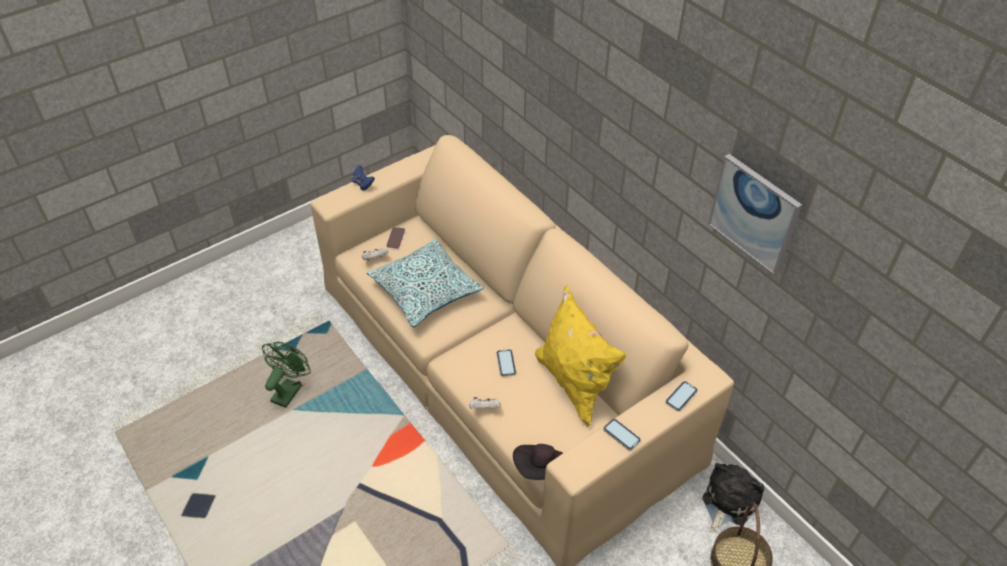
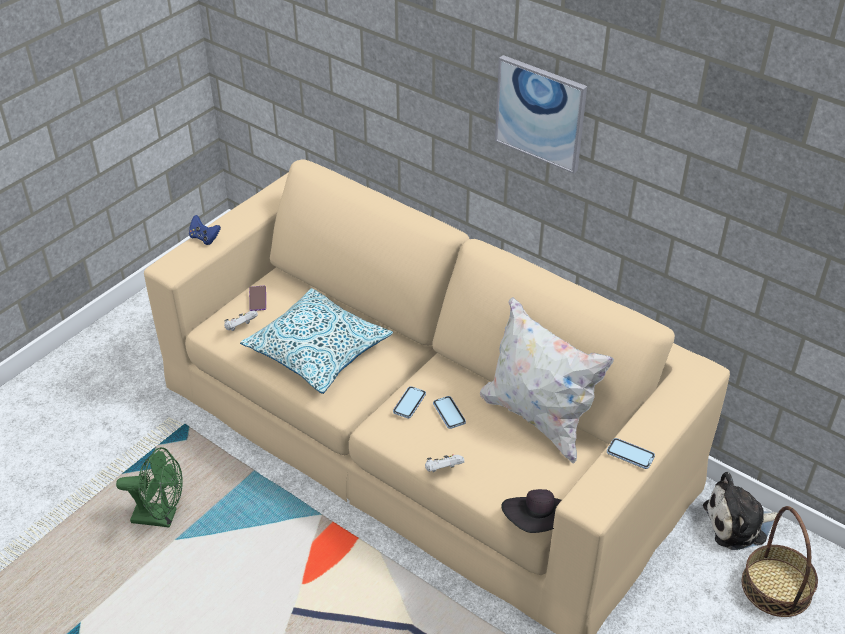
camera: 15 degrees left, 5 degrees down
(289, 389) = (161, 516): green fan -> green fan turned 90 degrees clockwise
(574, 384) = (538, 419): yellow pillow -> white pillow
(681, 397) = (679, 398): phone -> phone (409, 403)
(728, 501) = (739, 523): plush toy -> plush toy turned 120 degrees counterclockwise
(754, 213) = (737, 154): picture -> picture (540, 113)

